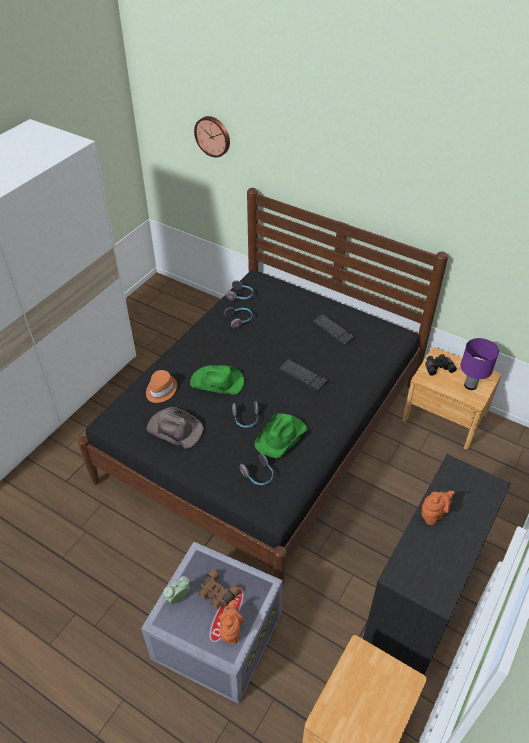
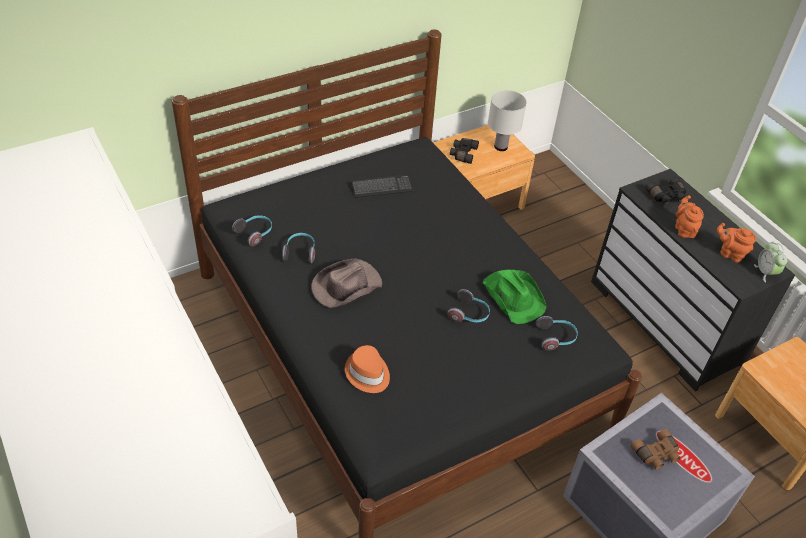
camera: 65 degrees left, 0 degrees up
(174, 429) = (443, 385): brown hat -> brown hat (345, 286)
(178, 598) = (648, 492): alarm clock -> alarm clock (765, 272)
(213, 136) = (86, 59): wall clock -> none
(217, 383) = (395, 315): green hat -> none
(231, 630) = (704, 460): orange teapot -> orange teapot (730, 253)
(302, 376) = (435, 241): keyboard -> none
(466, 490) = (666, 197): none -> black binoculars
(470, 385) = (500, 146): purple table lamp -> white table lamp

